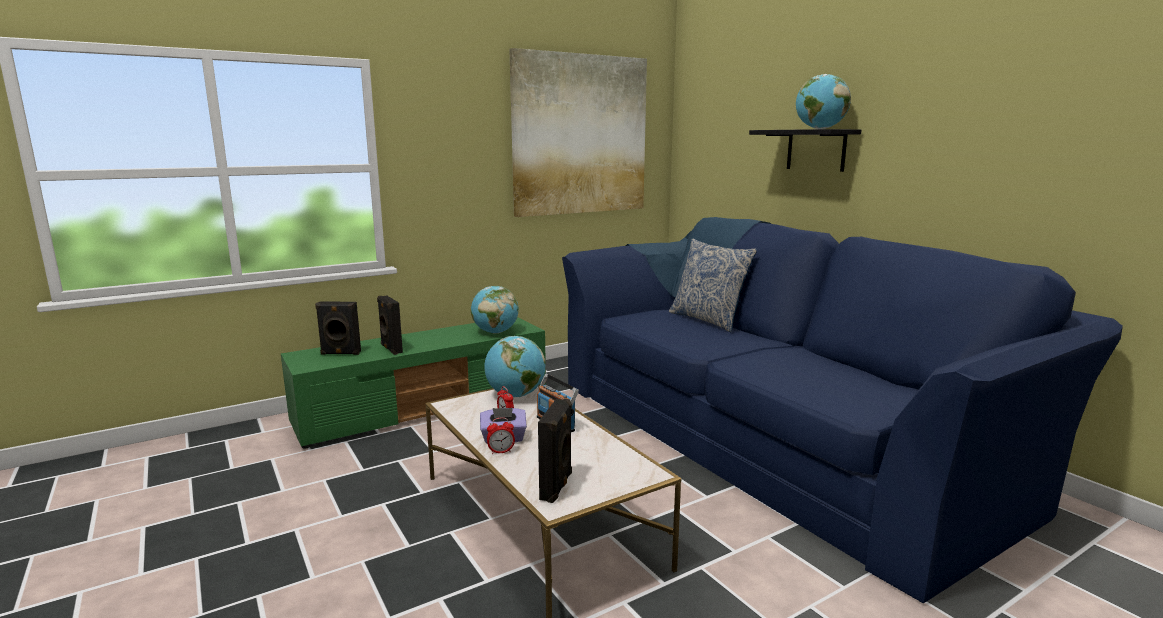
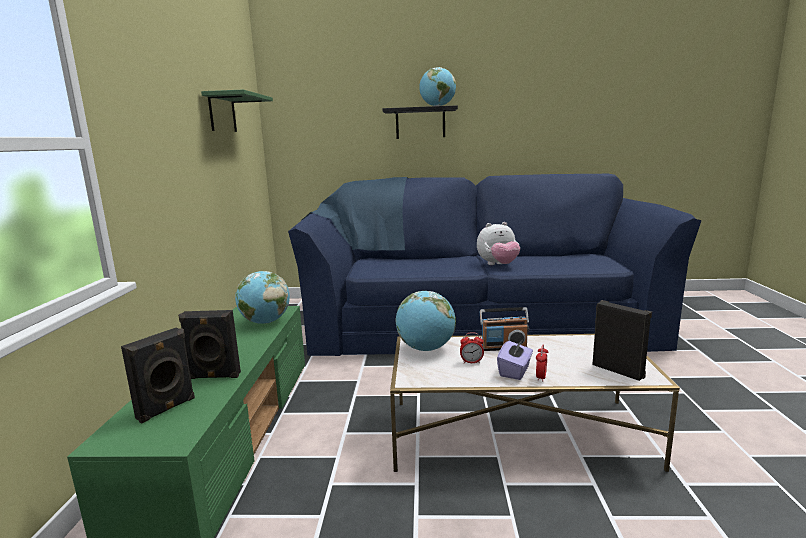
camera: 55 degrees left, 0 degrees up
(580, 135) = (222, 113): picture -> green shelf
(708, 320) = (400, 258): pillow -> none
(752, 359) = (498, 265): none -> plush toy

